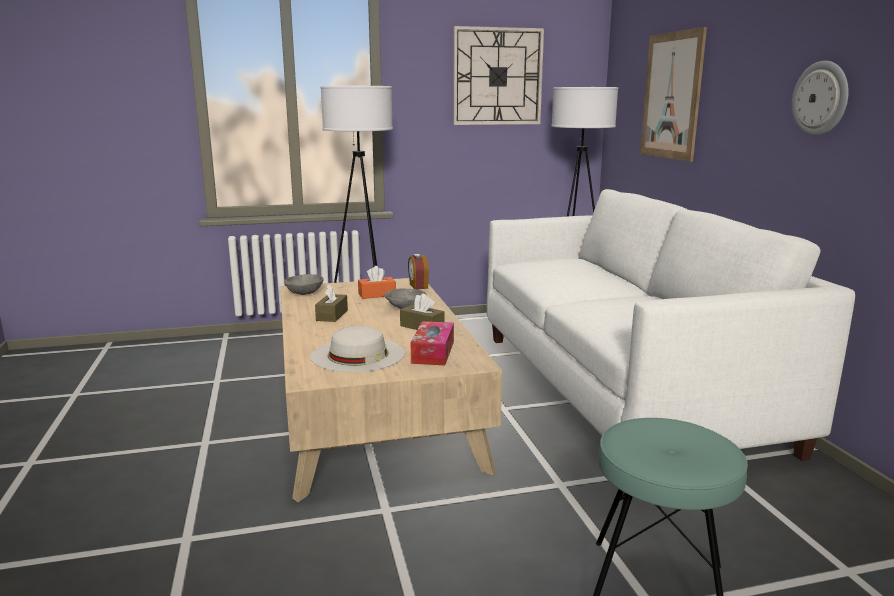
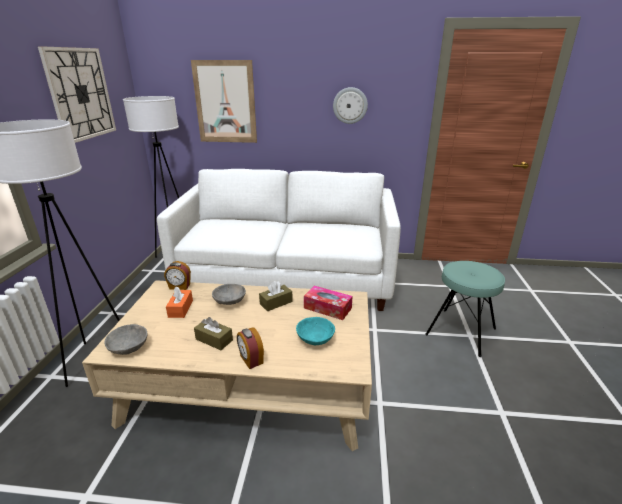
camera: 70 degrees left, 10 degrees up
(306, 333) = (251, 359): none -> alarm clock
(358, 354) = (314, 339): white hat -> turquoise bowl

